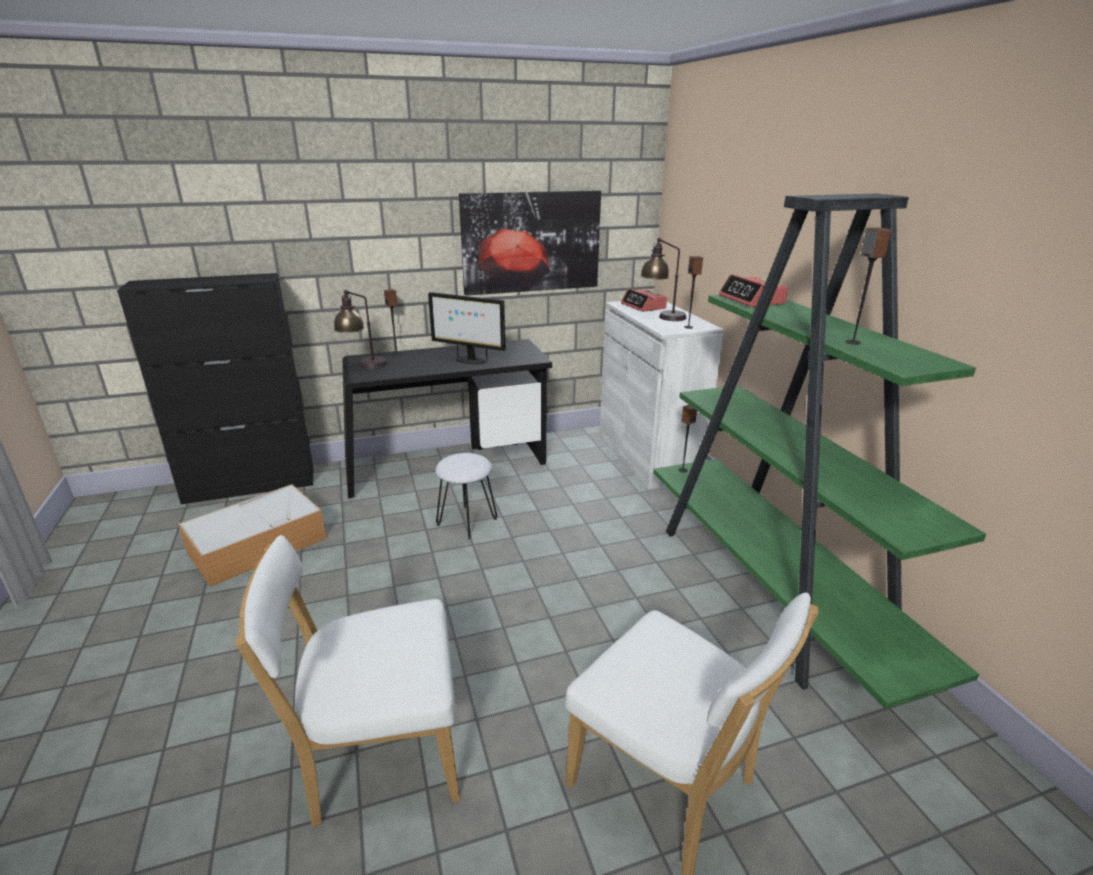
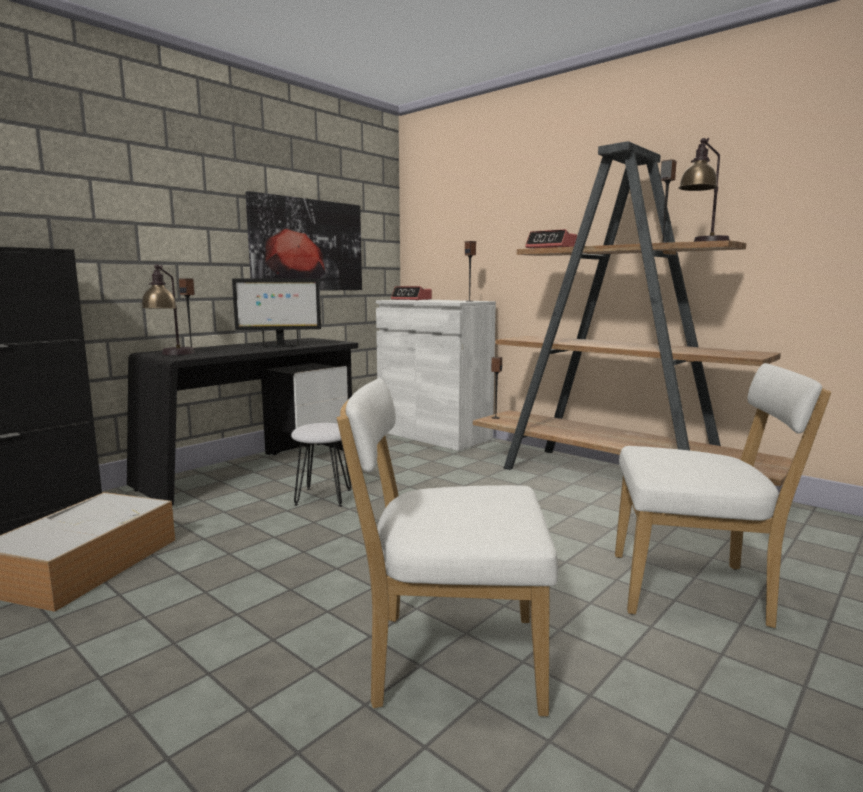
camera: 30 degrees left, 15 degrees down
(378, 756) = (447, 660): white chair -> white chair turned 45 degrees clockwise
(661, 317) = (438, 300): table lamp -> table lamp (702, 241)
(771, 590) = (614, 480): green bookcase -> brown bookcase

